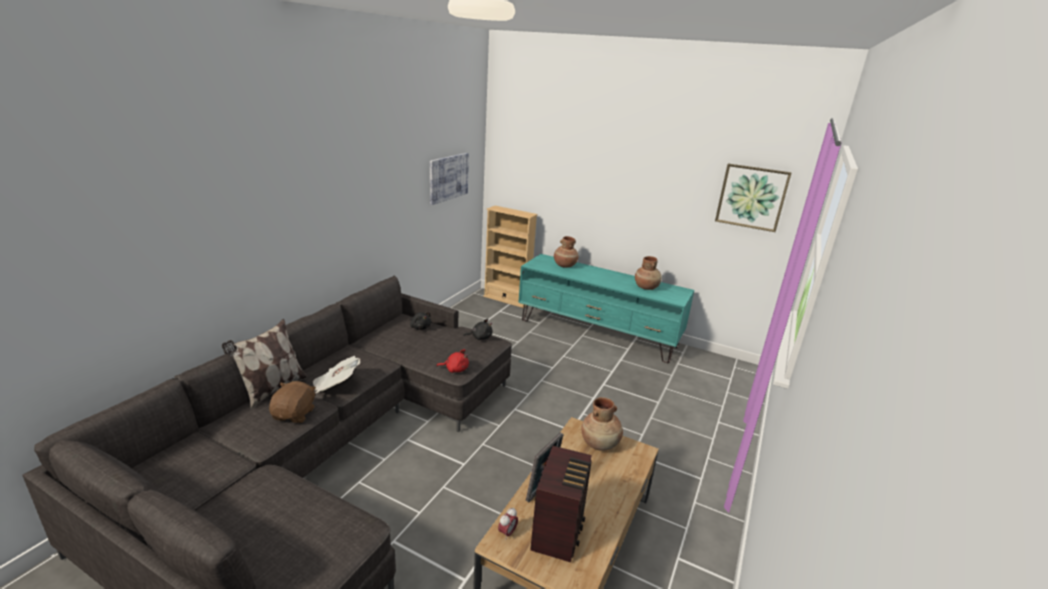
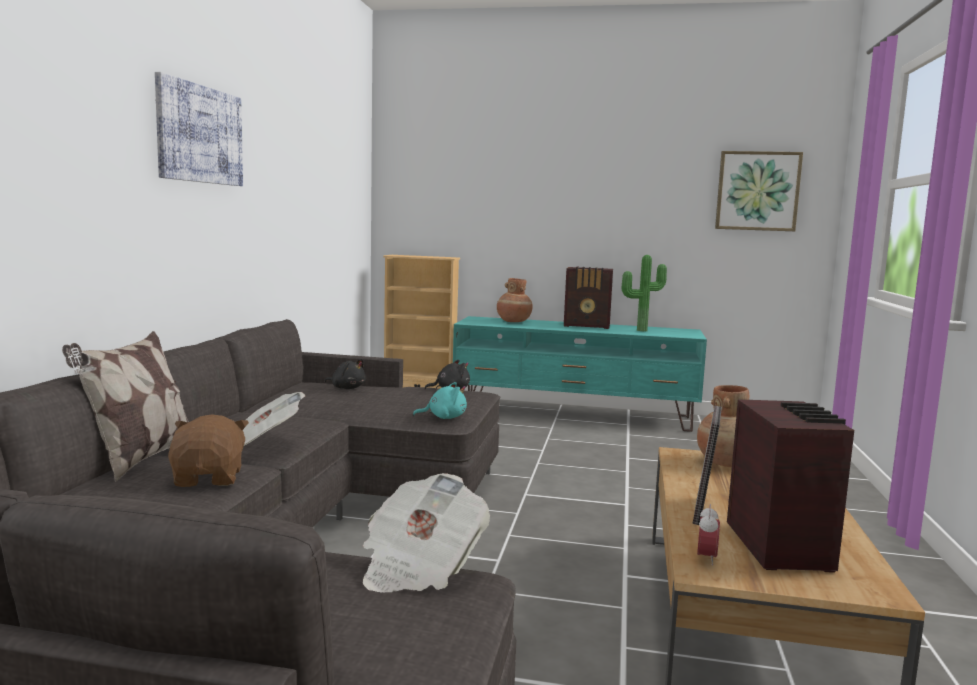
camera: 15 degrees left, 15 degrees down
(346, 514) = (419, 566): none -> newspaper
(448, 177) = (336, 198): picture -> picture (199, 134)
(455, 369) = (444, 417): red plush toy -> turquoise plush toy
(612, 277) = (588, 326): none -> radio
(646, 287) = (640, 330): brown vase -> potted plant

